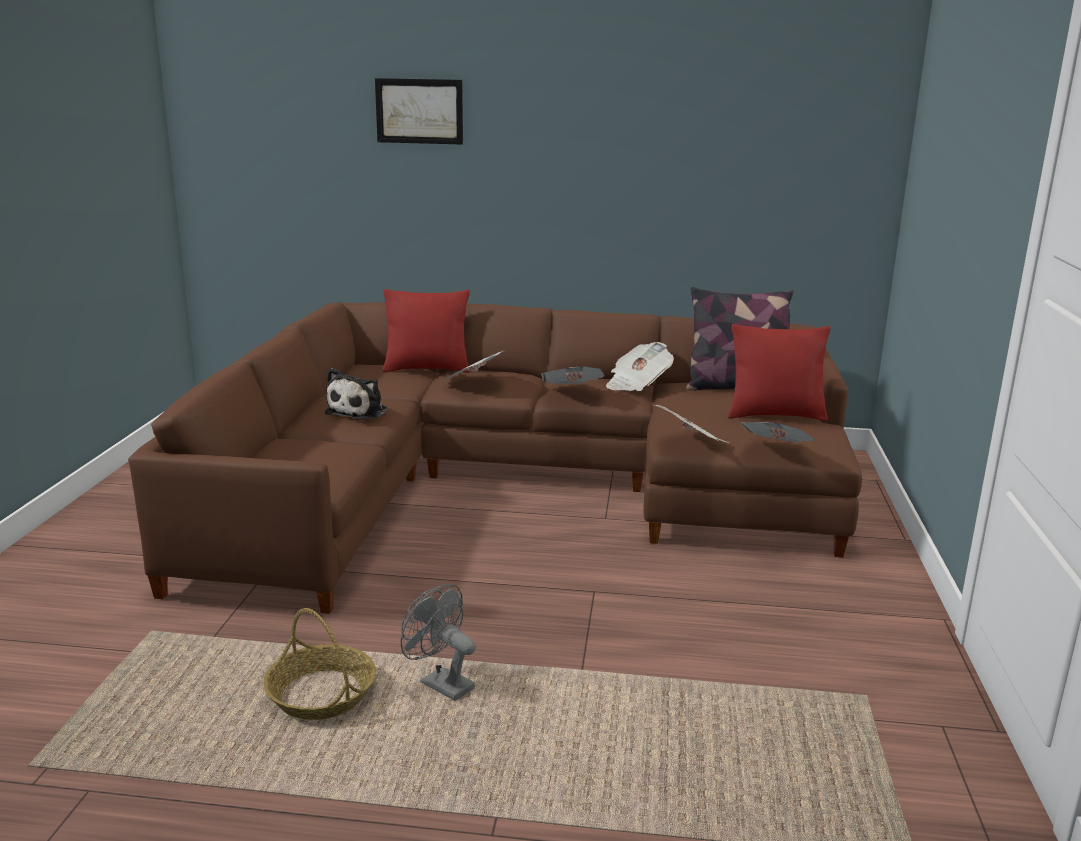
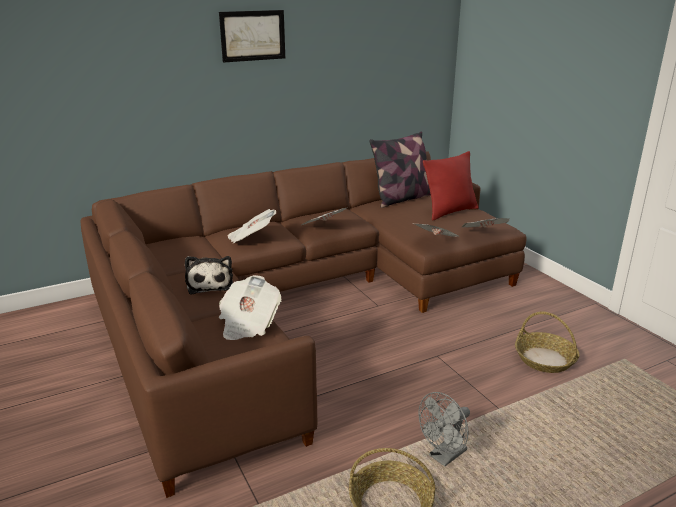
camera: 35 degrees left, 5 degrees up
(419, 111) = (145, 31): picture -> picture (253, 35)
(427, 369) = (200, 236): red pillow -> none
(440, 683) = (444, 457): grey fan -> grey fan turned 45 degrees counterclockwise
(637, 384) = (349, 211): newspaper -> newspaper (248, 323)
(736, 649) = (545, 359): none -> basket

